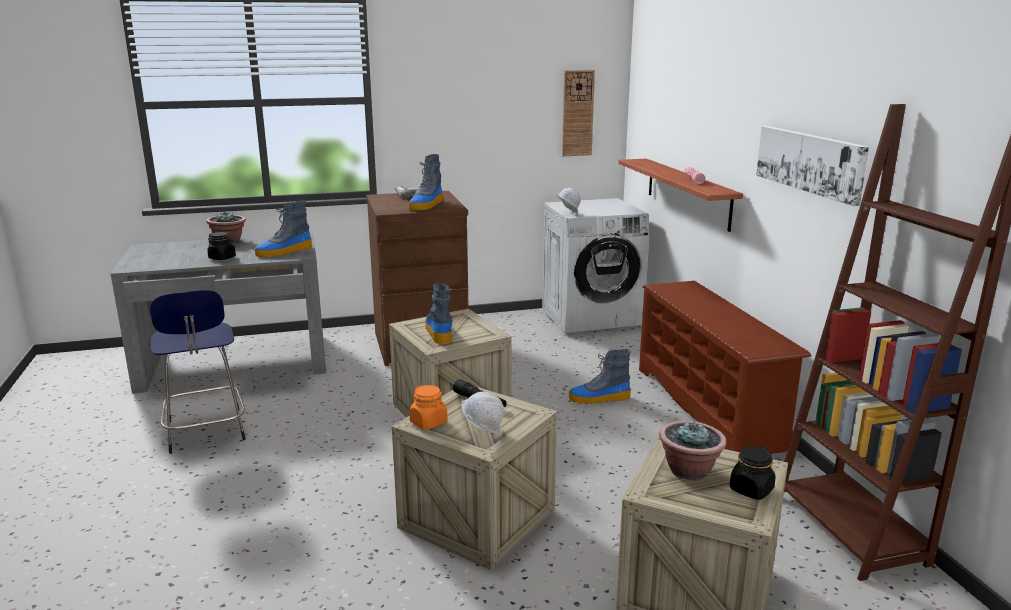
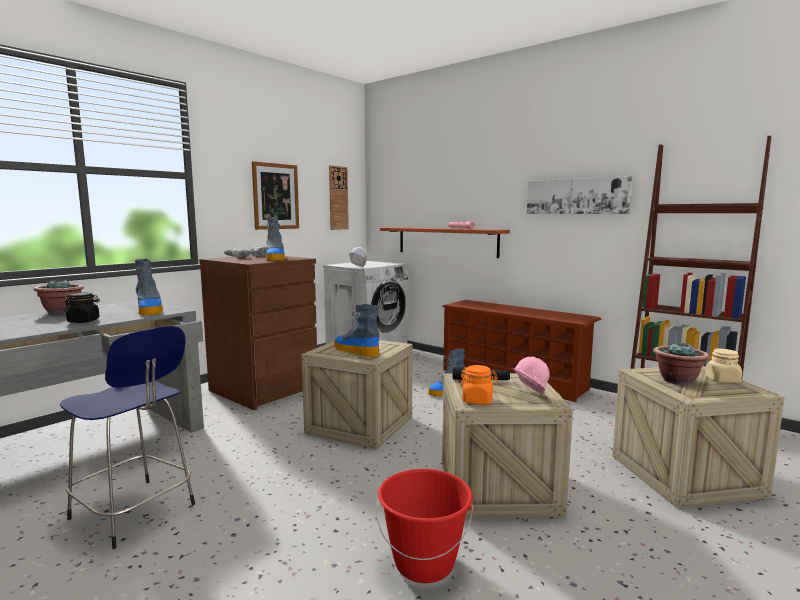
camera: 35 degrees left, 10 degrees down
(284, 252) = (149, 310): boot -> boot turned 45 degrees counterclockwise
(325, 550) = (424, 563): none -> red bucket
(479, 116) = (275, 196): none -> picture
(483, 433) = (528, 396): white hard hat -> pink hard hat
(751, 490) = (722, 380): black jar -> beige jar

